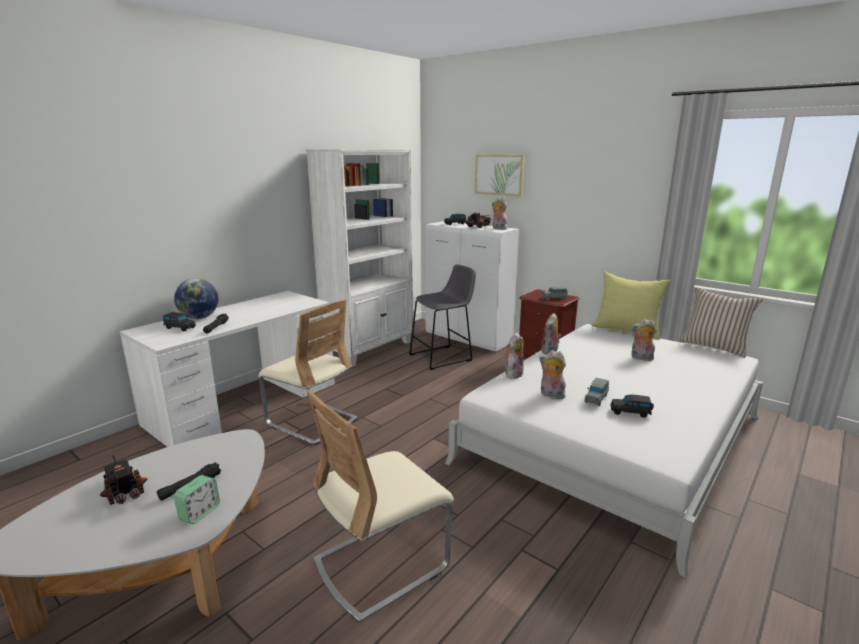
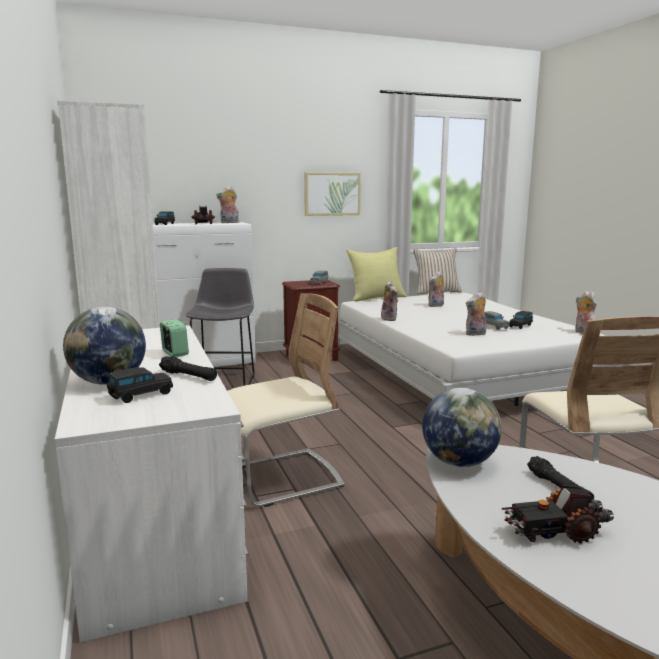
camera: 60 degrees left, 5 degrees down
(199, 513) = (617, 486): alarm clock -> alarm clock (175, 353)
(224, 443) = (459, 462): none -> globe
(499, 174) = (206, 162): picture -> picture (332, 194)
(513, 373) = (422, 334): plush toy -> plush toy (583, 333)

